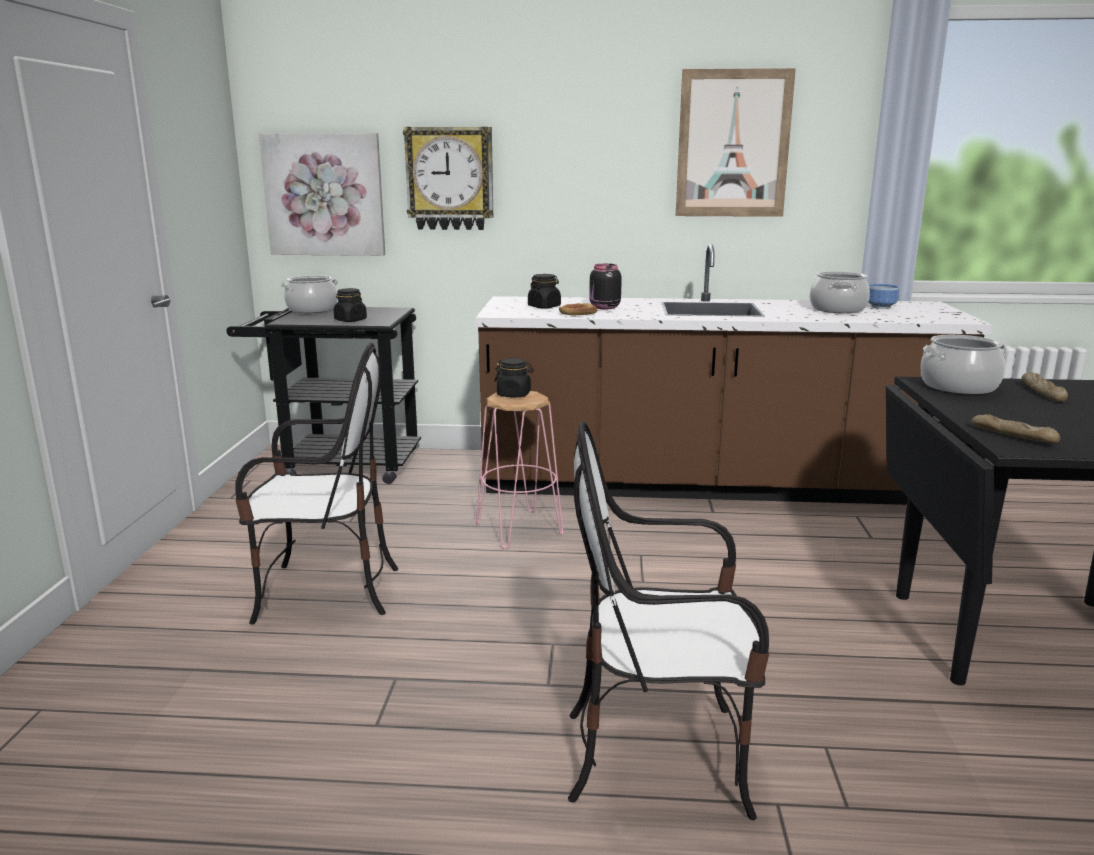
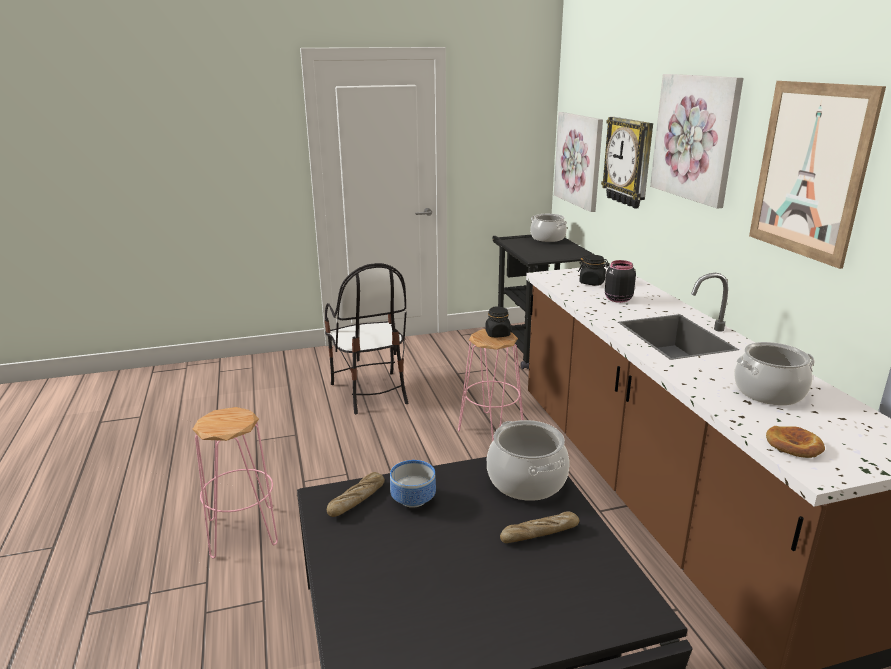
camera: 70 degrees right, 5 degrees up
(350, 320) = (532, 251): black jar -> none
(572, 134) = (695, 138): none -> picture
(577, 313) = (580, 295): bread -> bread (794, 445)
(659, 756) = (243, 531): chair -> pink stool
(882, 307) = (831, 418): bowl -> bowl (412, 500)

